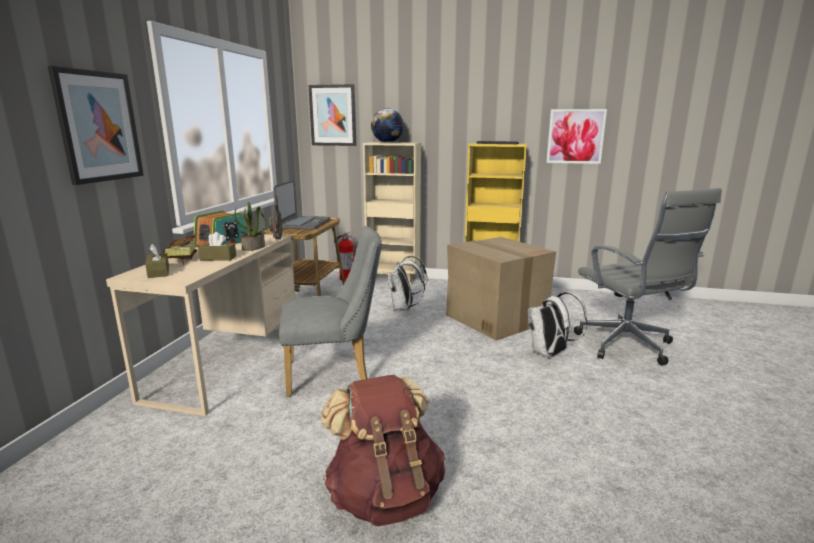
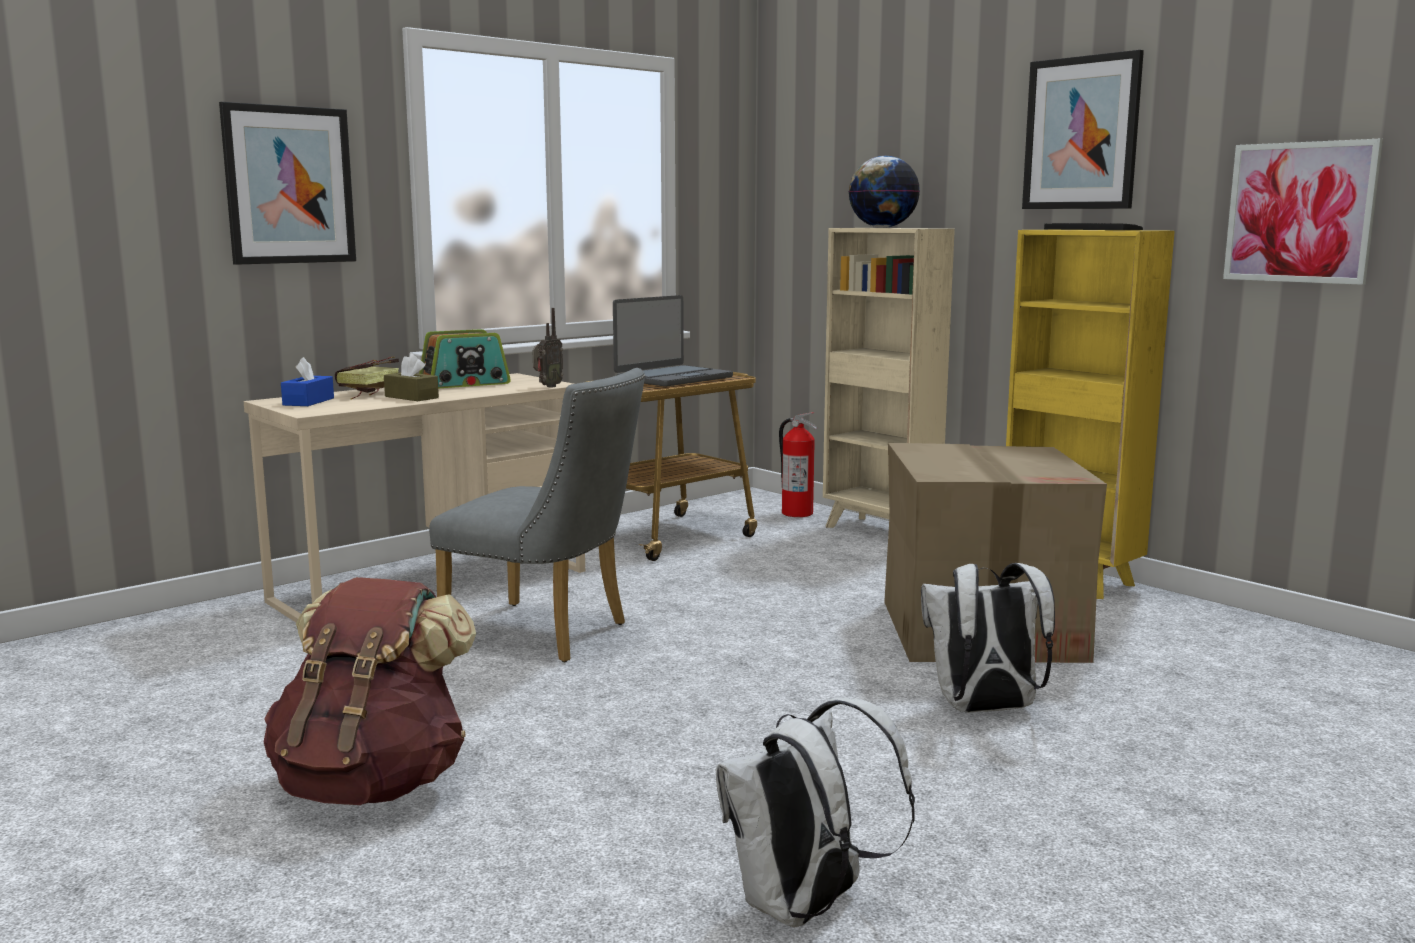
camera: 35 degrees right, 5 degrees down
(158, 272) = (308, 401): brown tissue box -> blue tissue box
(253, 248) = (486, 392): potted plant -> none
(333, 115) = (811, 174): picture -> picture (1081, 133)
(404, 308) = (823, 576): white backpack -> white backpack (804, 908)
(628, 346) = (1208, 747): grey office chair -> none

